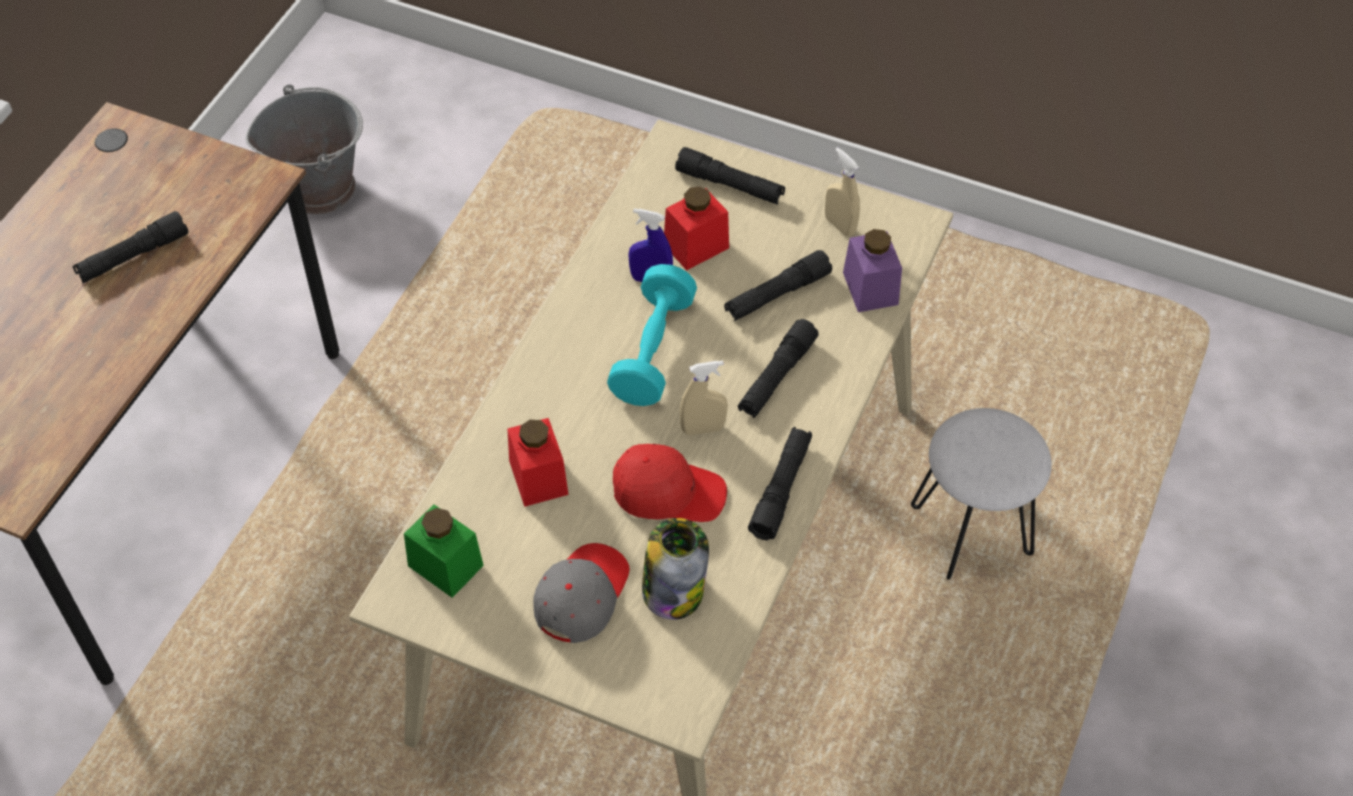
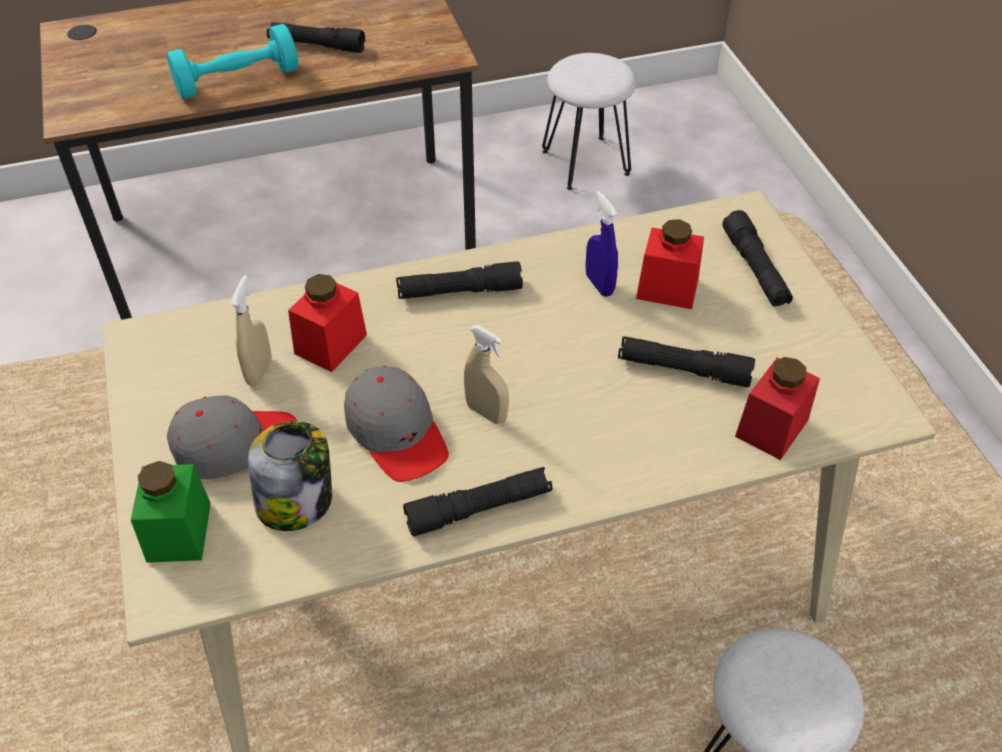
camera: 50 degrees right, 5 degrees down
(320, 187) = (586, 162): grey bucket -> white stool
(445, 565) = (194, 345): green jar -> green jar (179, 532)
(653, 351) = (530, 331): turquoise dumbbell -> turquoise dumbbell (237, 81)
(668, 492) = (397, 432): red cap -> grey cap
(776, 377) = (596, 426): black flashlight -> black flashlight (459, 291)
(839, 226) = (810, 362): beige spray bottle -> beige spray bottle (259, 371)
(870, 288) = (772, 428): purple jar -> red jar

